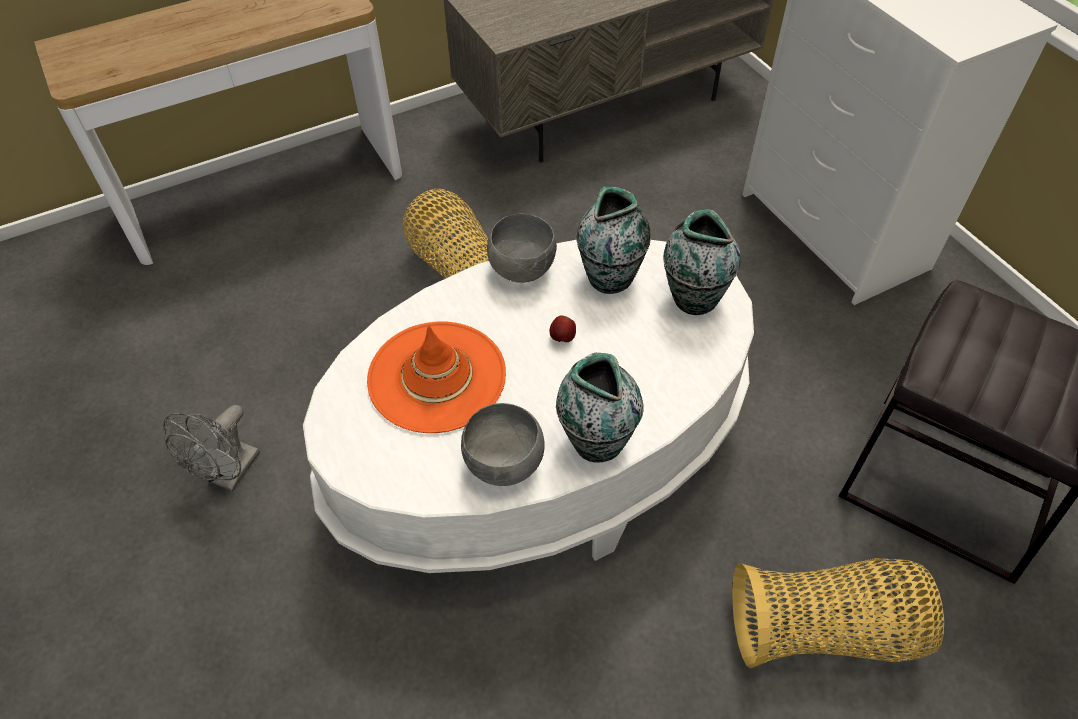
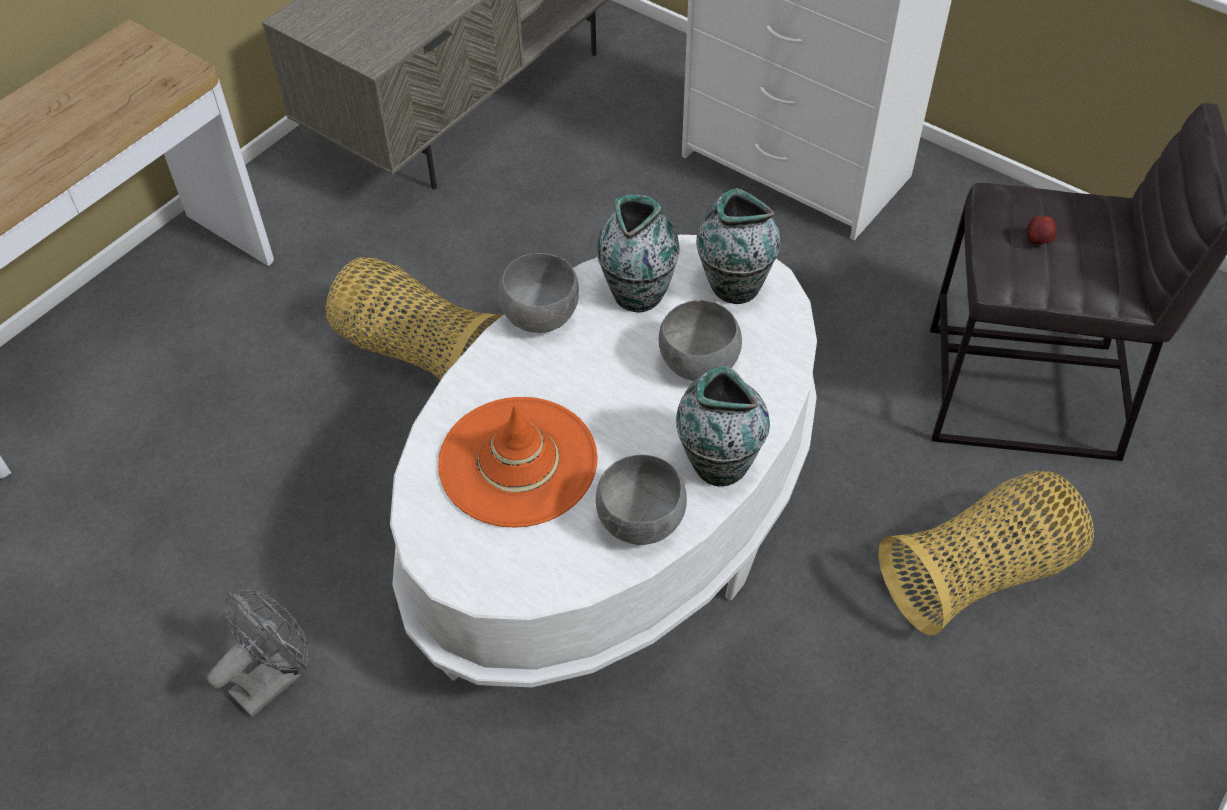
camera: 25 degrees left, 0 degrees up
(230, 475) = (274, 678): grey fan -> grey fan turned 135 degrees counterclockwise
(562, 338) = (625, 374): apple -> apple (1038, 241)
(625, 352) = (697, 366): none -> grey bowl

